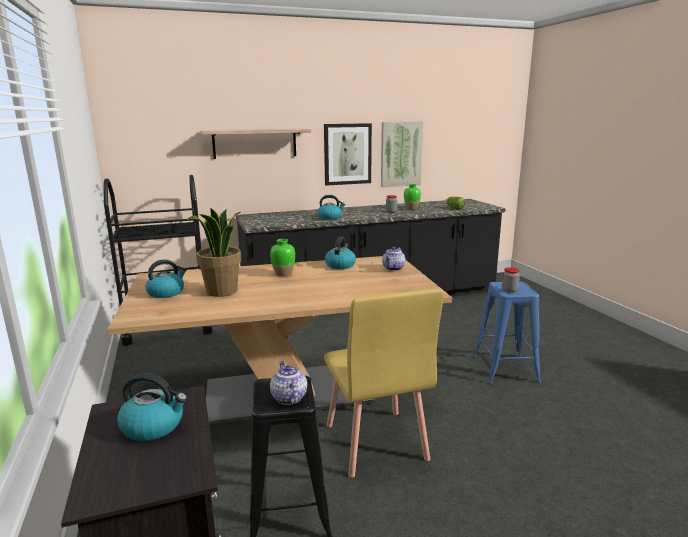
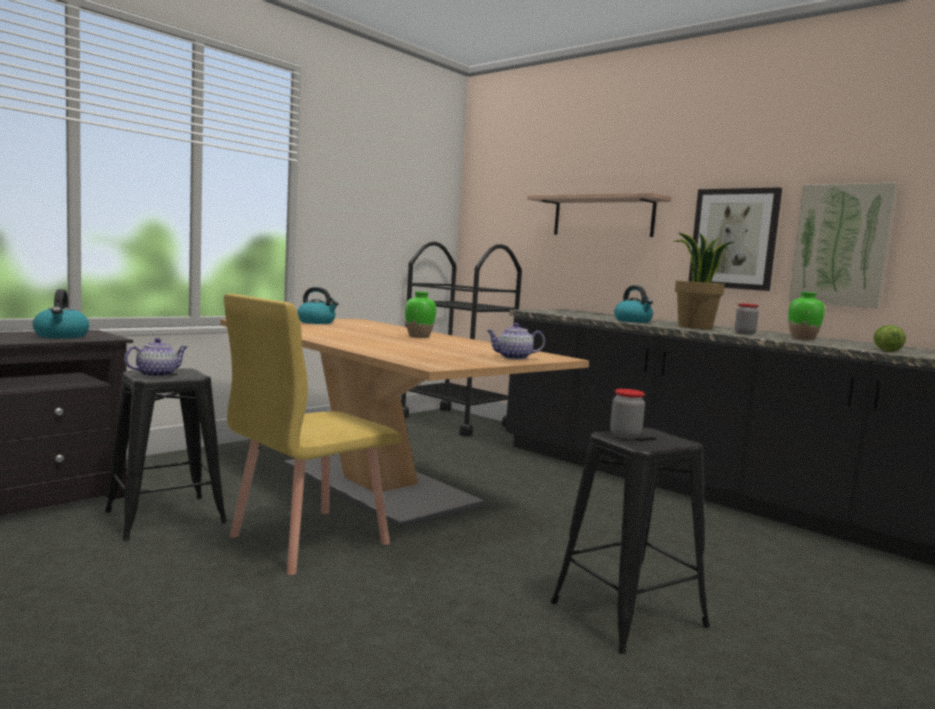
camera: 60 degrees right, 10 degrees down
(222, 292) = (337, 329): potted plant -> potted plant (694, 327)
(340, 265) = (487, 346): kettle -> none
(505, 369) = (627, 615): blue stool -> black stool

